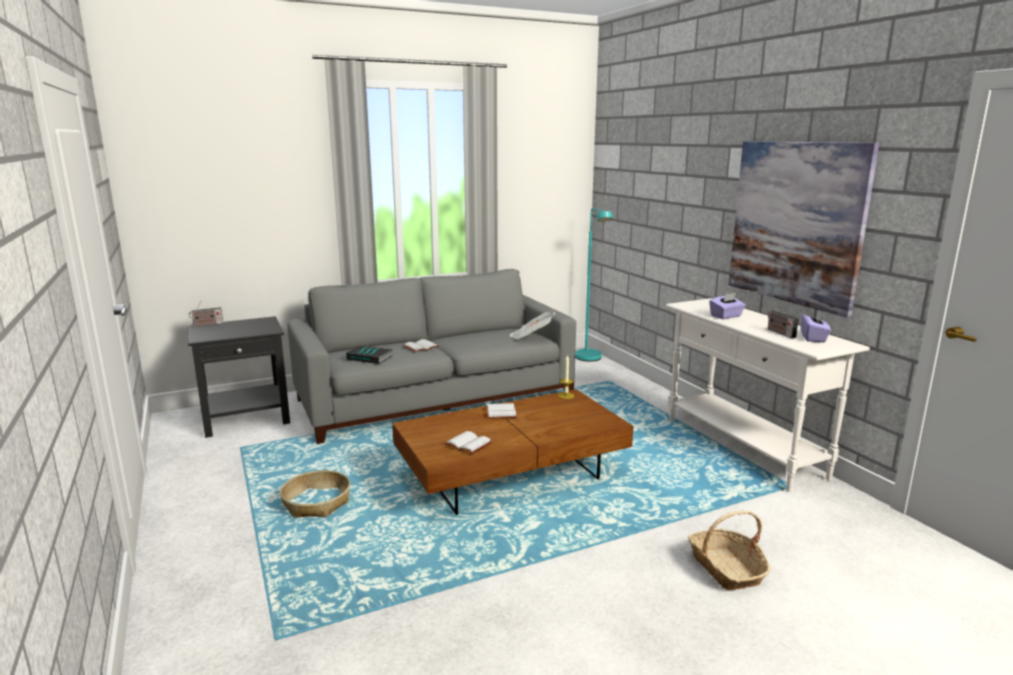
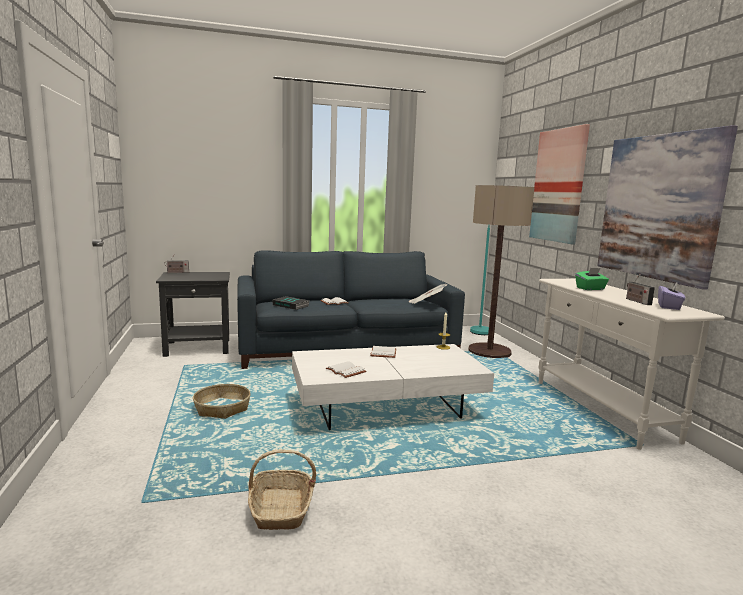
camera: 10 degrees right, 5 degrees down
(437, 398) = (347, 348): grey sofa -> blue sofa
(512, 476) = (387, 408): brown coffee table -> white coffee table
(605, 384) = (489, 351): none -> floor lamp
(677, 186) = (558, 186): none -> picture
(726, 316) = (590, 289): purple tissue box -> green tissue box
(726, 568) = (561, 504): basket -> basket (281, 509)

